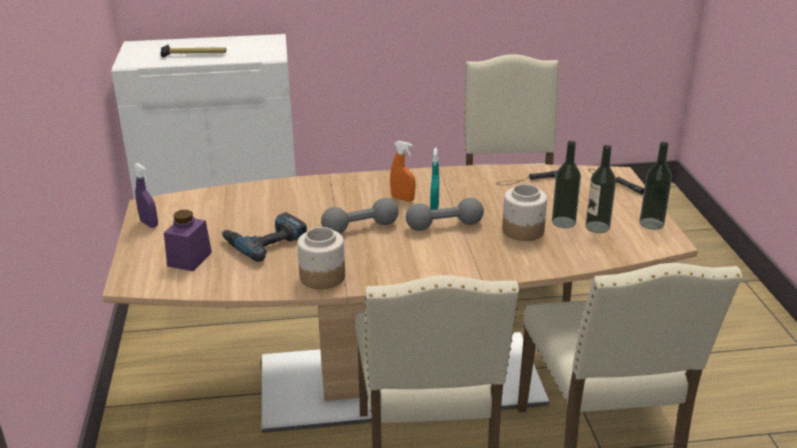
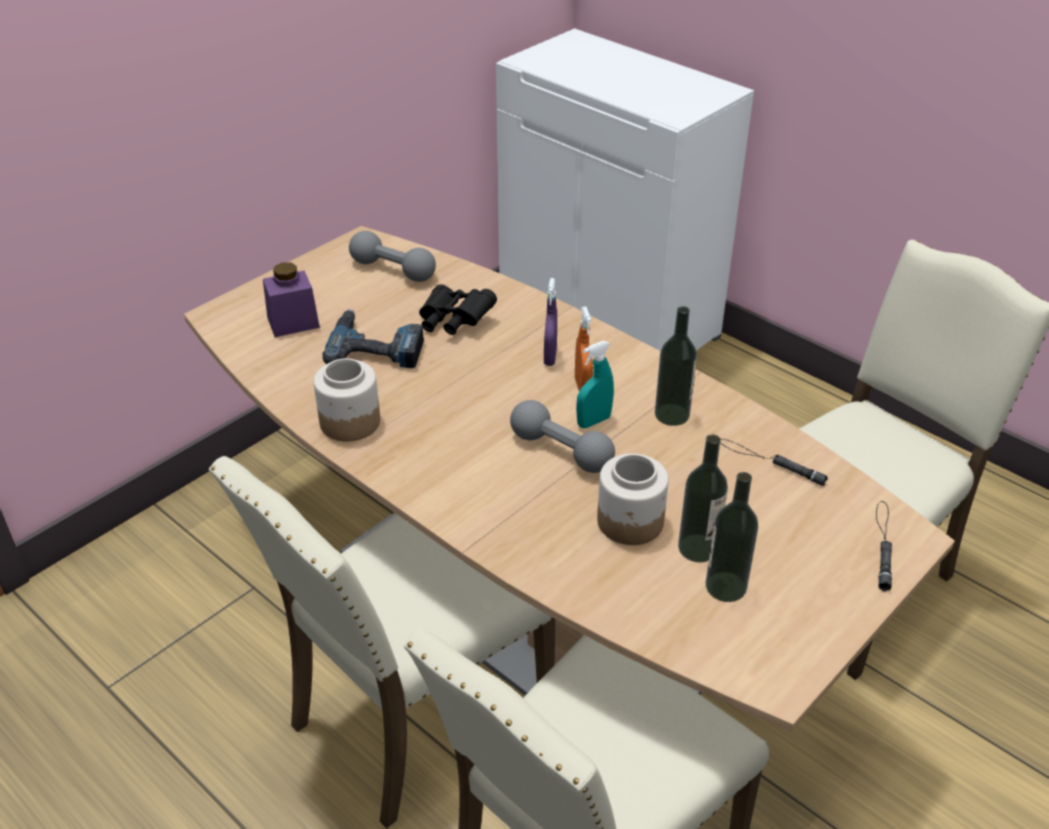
camera: 50 degrees right, 10 degrees up
(149, 224) = (329, 262): purple spray bottle -> purple spray bottle (550, 357)
(194, 54) = (603, 77): hammer -> none
(283, 210) = (453, 321): none -> black binoculars
(360, 228) = (479, 392): grey dumbbell -> grey dumbbell (393, 270)
(651, 223) = (807, 638): bottle -> bottle (672, 415)

